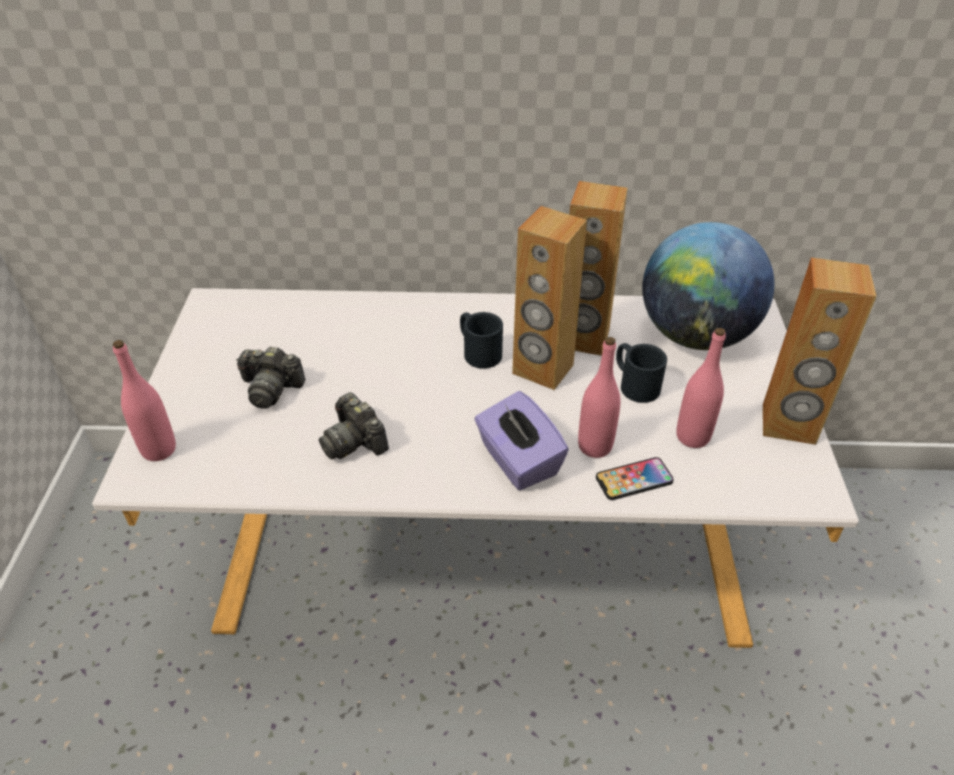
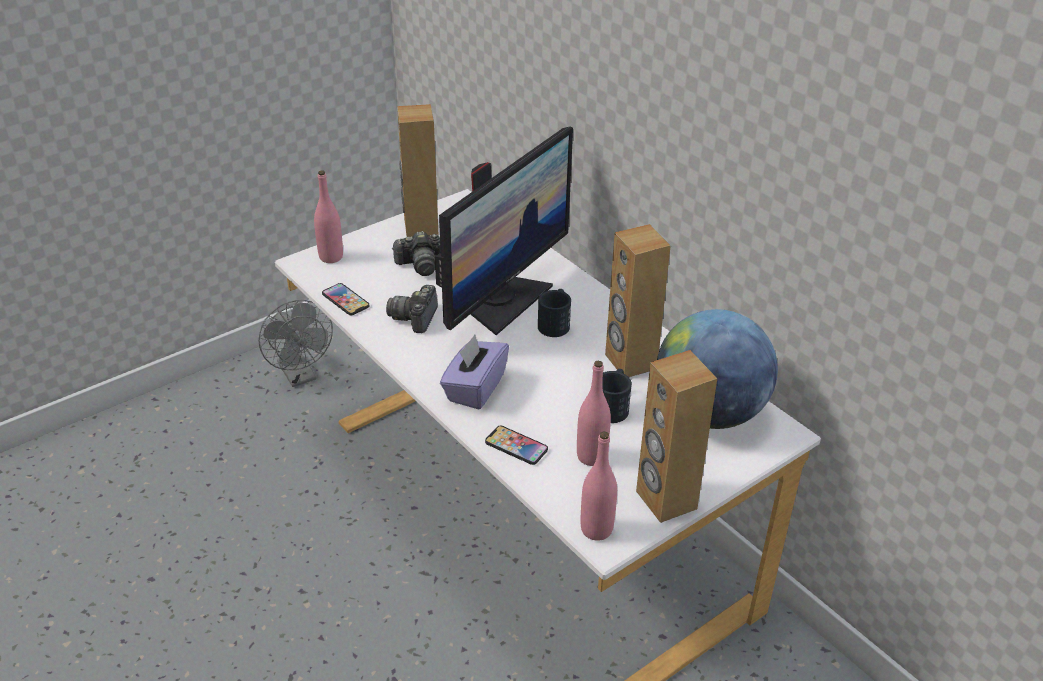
camera: 50 degrees right, 5 degrees down
(101, 624) = (300, 376): none -> grey fan
(253, 480) = (345, 300): none -> phone
(271, 389) = (420, 265): camera -> camera turned 75 degrees counterclockwise
(405, 364) = (504, 301): none -> monitor
(542, 370) = (573, 358): brown speaker -> brown speaker (420, 226)
(595, 446) = (527, 415): pink bottle -> pink bottle (596, 529)

